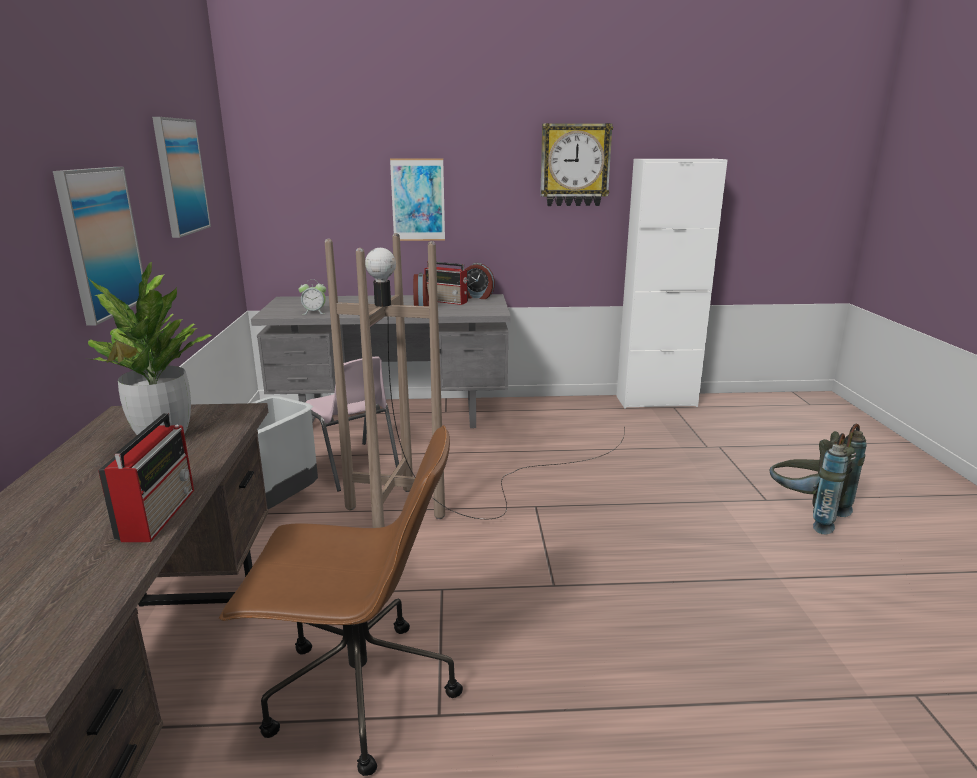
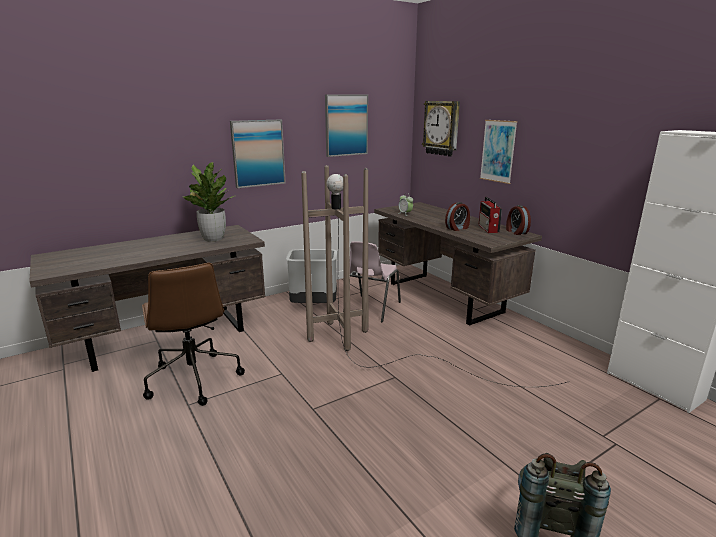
camera: 60 degrees right, 0 degrees up
(159, 513) = (148, 257): radio -> none
(394, 415) = (445, 297): grey desk -> brown desk
(574, 165) = (619, 133): wall clock -> wall clock (442, 128)

